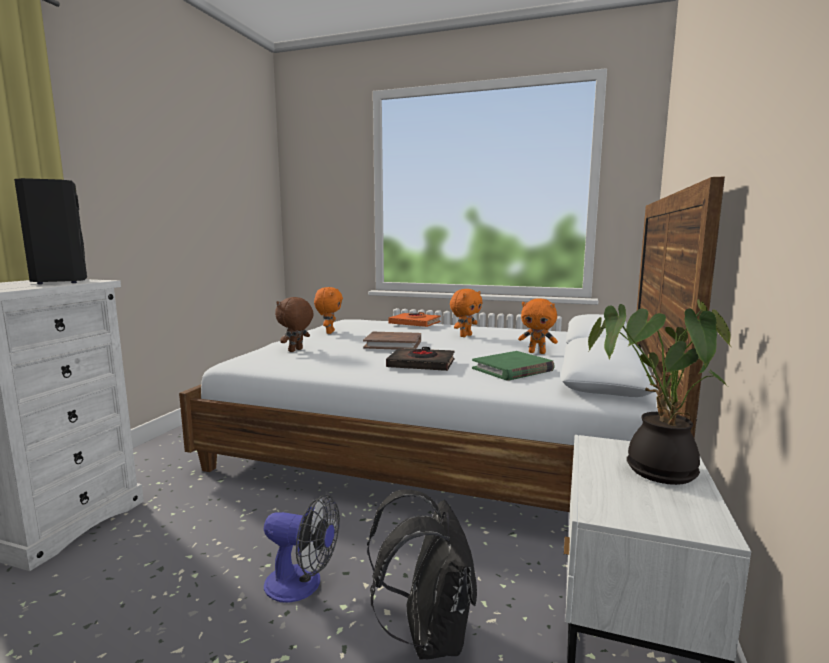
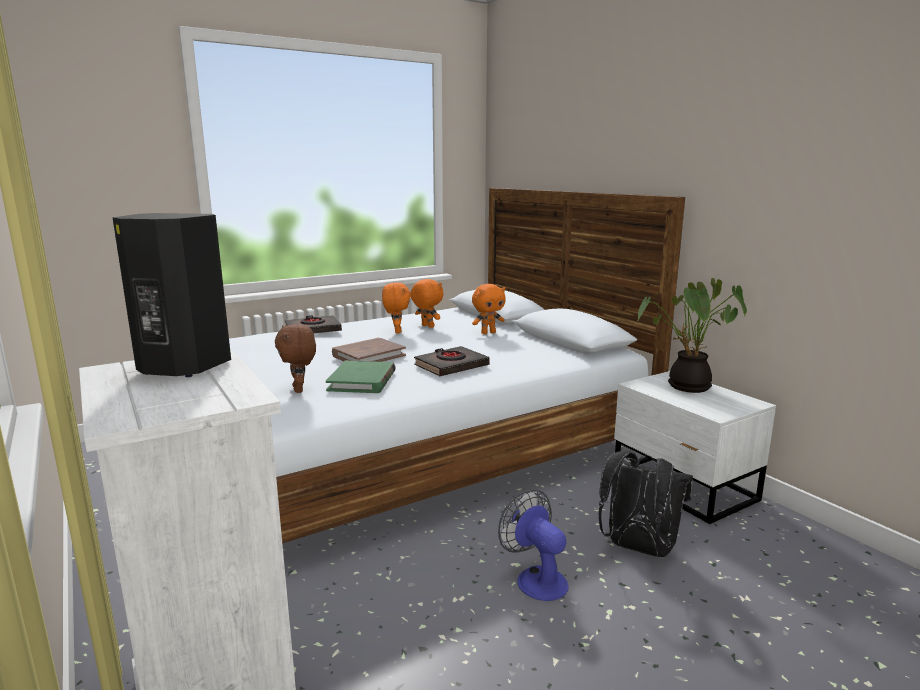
camera: 50 degrees left, 5 degrees up
(302, 585) = (535, 578): fan -> fan turned 90 degrees counterclockwise
(329, 332) = (256, 362): orange plush toy -> orange plush toy (427, 326)
(415, 323) = (313, 330): orange book -> black book
(512, 369) = (516, 350): green book -> green book (362, 381)

